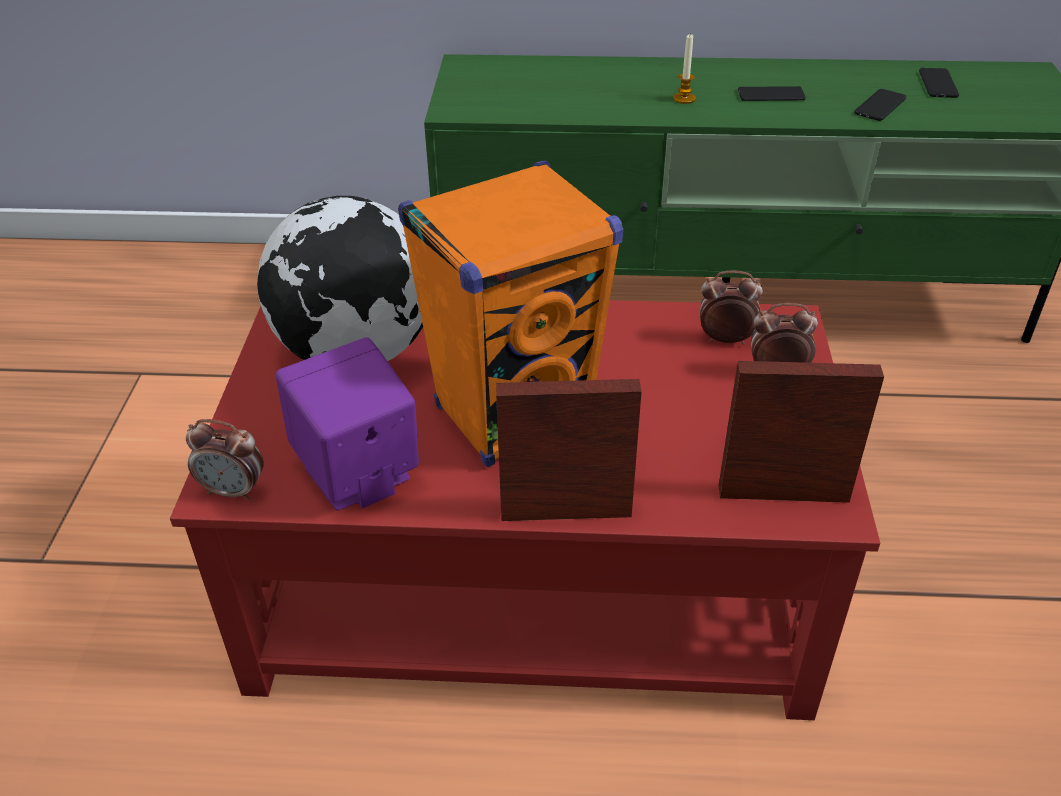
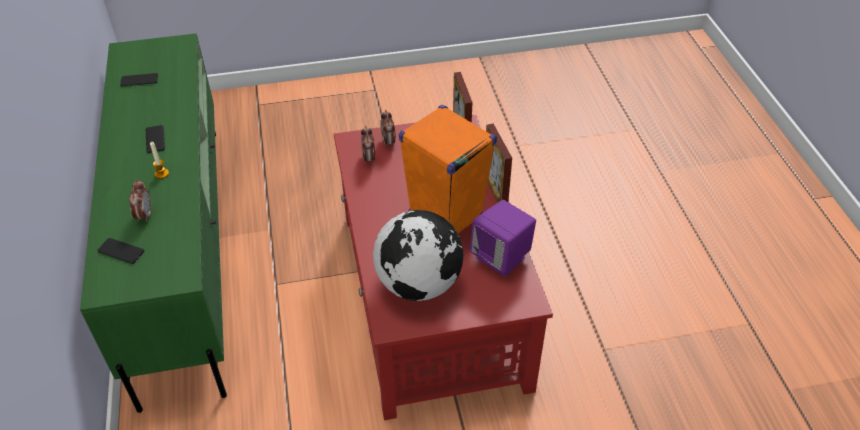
camera: 105 degrees left, 5 degrees up
(234, 491) = (528, 297): alarm clock -> alarm clock (144, 215)
(880, 106) = (169, 99): phone -> phone (121, 251)

